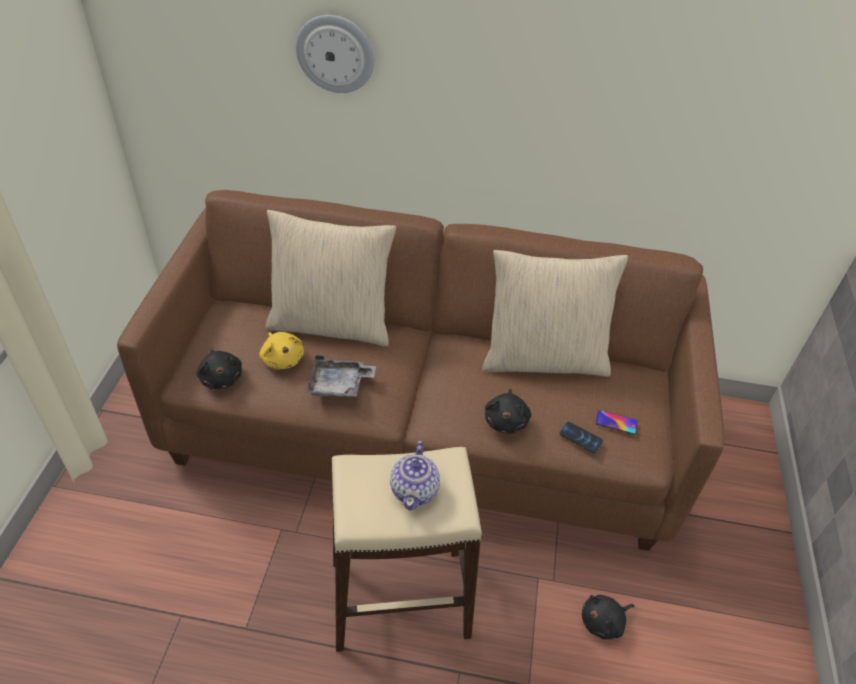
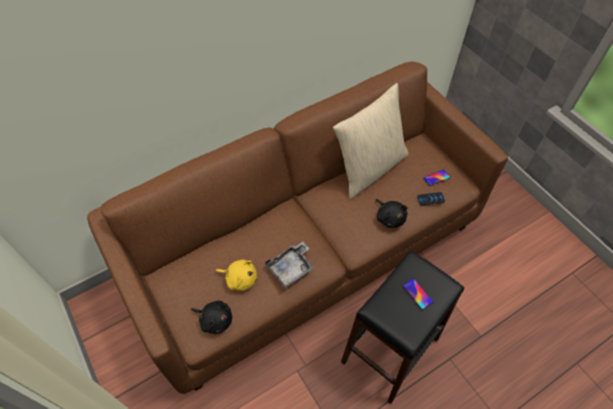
camera: 40 degrees left, 10 degrees up
(331, 323) = (241, 235): beige pillow -> none
(335, 54) = (154, 57): wall clock -> none
(400, 598) = (390, 349): beige stool -> black stool
(415, 490) = (417, 294): teapot -> phone
(603, 622) = (479, 278): black plush toy -> none

